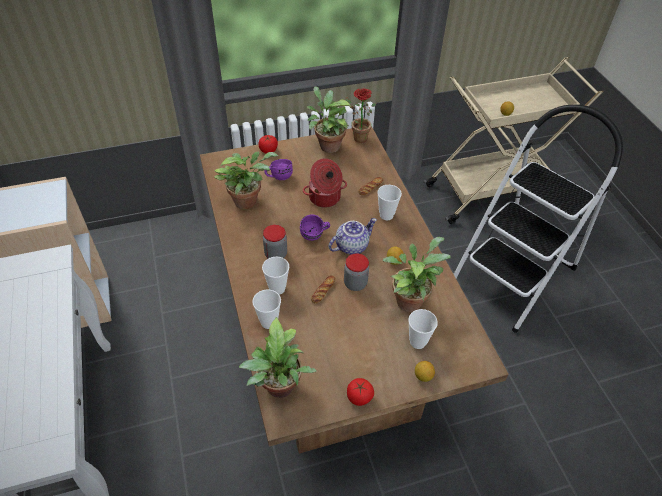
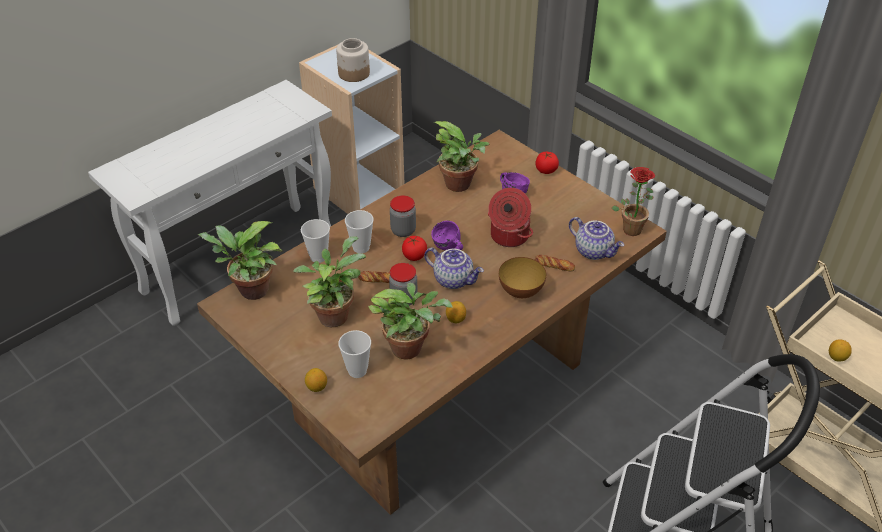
camera: 65 degrees right, 5 degrees down
(39, 207) = (354, 73): none -> jar
(327, 145) = (595, 209): potted plant -> potted plant (334, 313)
(359, 397) = (268, 347): tomato -> tomato (414, 256)
(368, 163) = (594, 251): none -> teapot
(386, 215) = (521, 292): cup -> bowl

